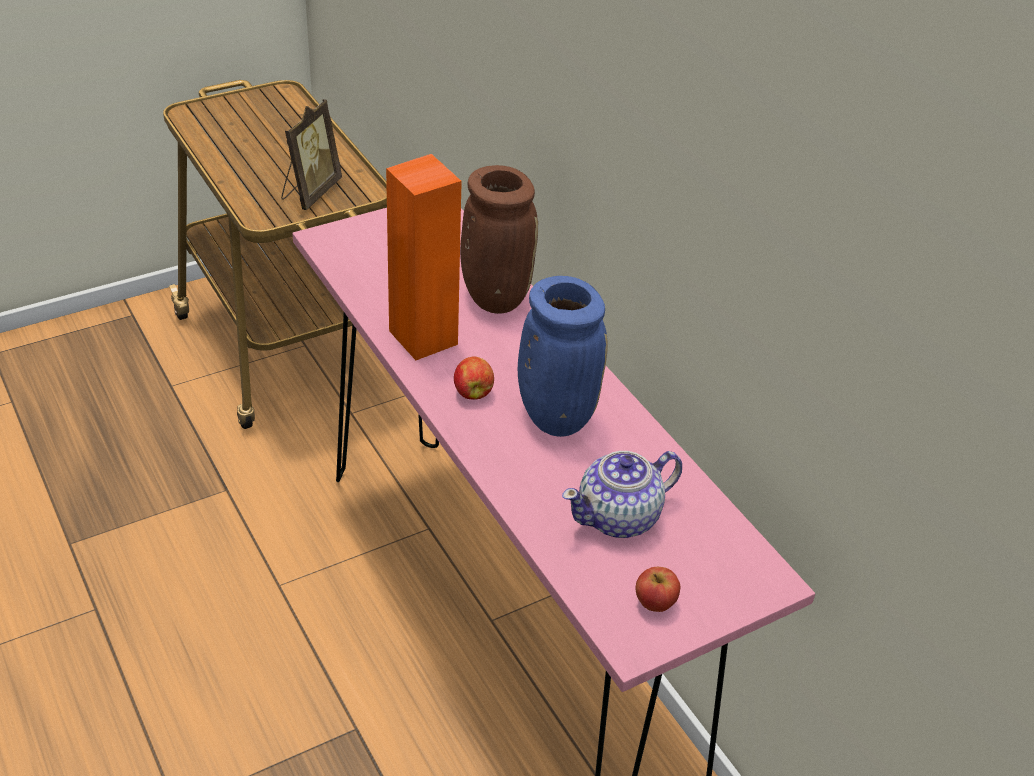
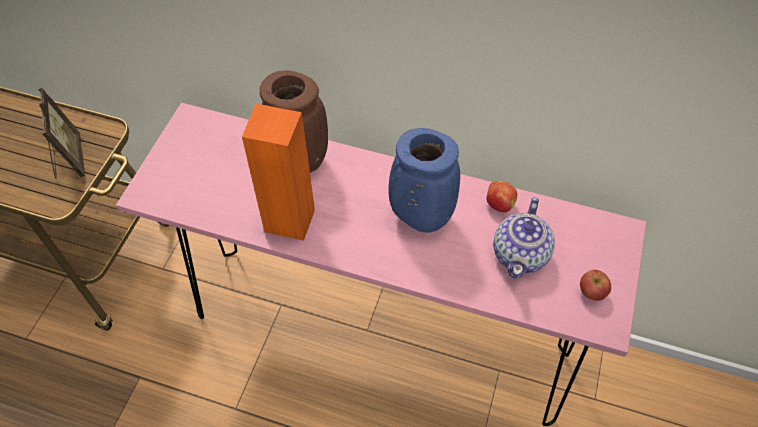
camera: 40 degrees left, 15 degrees up
(473, 392) = (360, 236): apple -> apple (498, 204)

